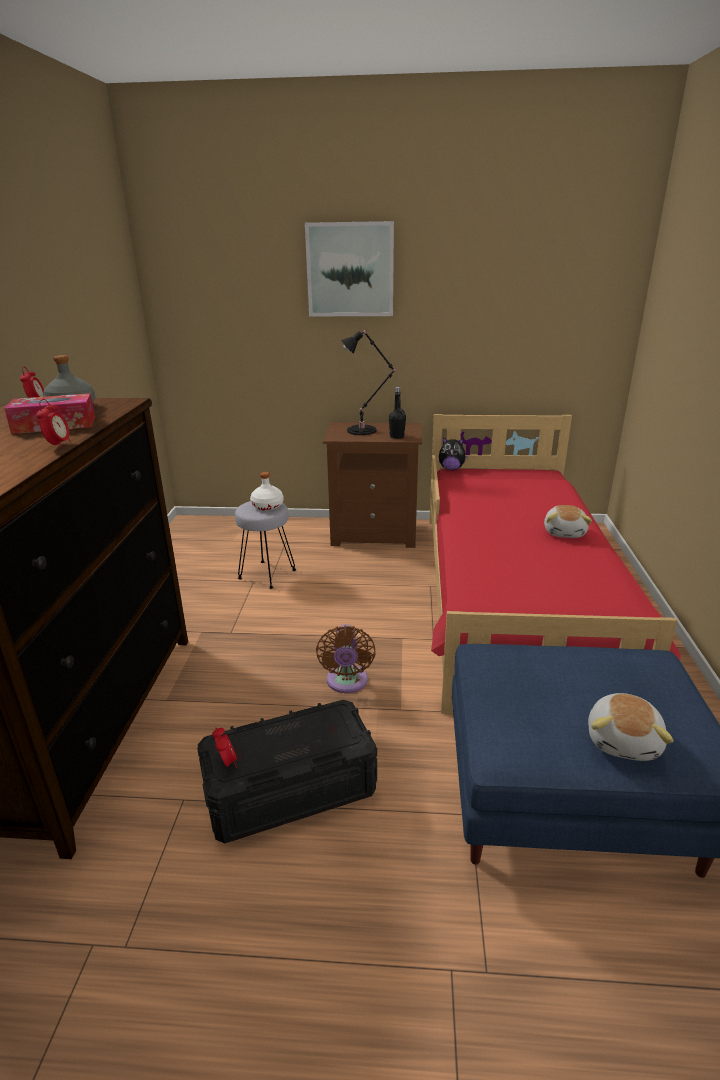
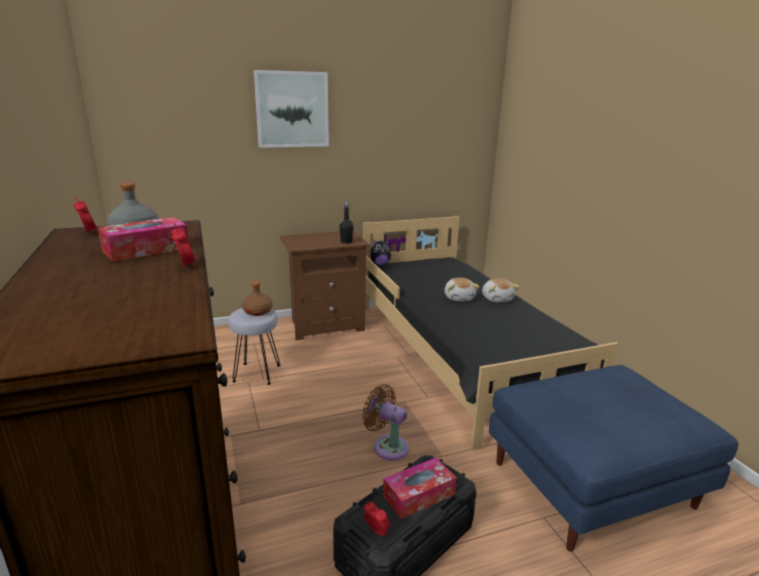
camera: 25 degrees left, 5 degrees down
(267, 506) = (258, 312): white bottle -> brown bottle
(300, 739) = (418, 495): none -> tissue box
(346, 682) = (387, 446): brown fan -> brown fan turned 150 degrees clockwise
(364, 430) = (315, 240): black table lamp -> none
(514, 598) = (461, 354): red bed -> black bed
(624, 741) = (654, 426): plush toy -> plush toy (459, 298)

